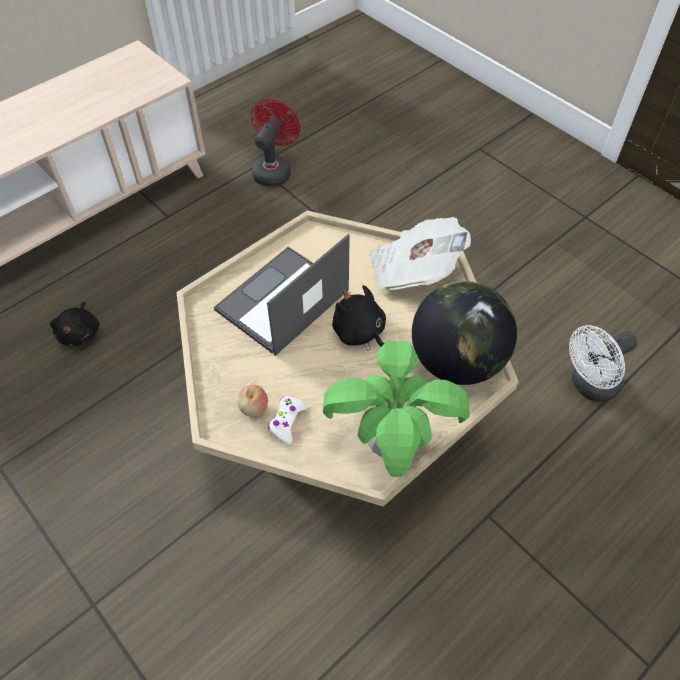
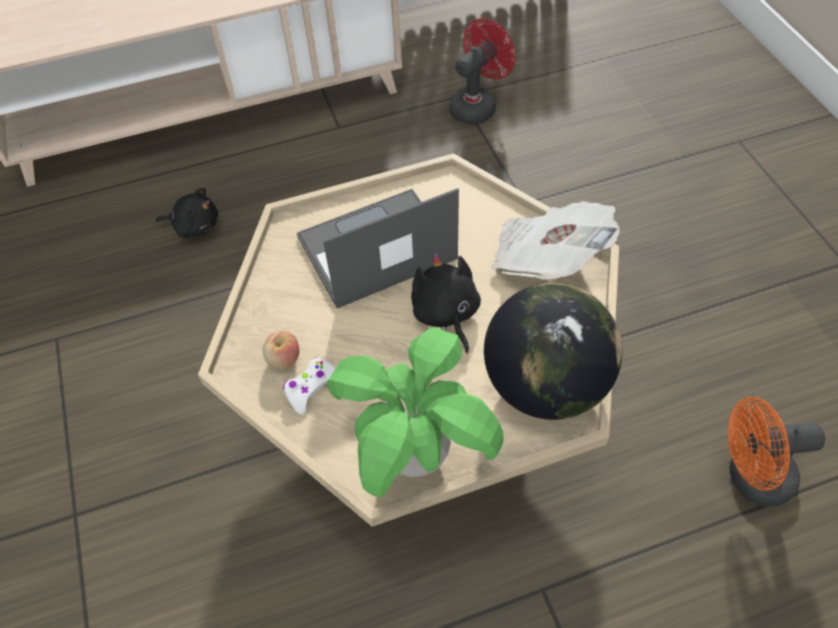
camera: 25 degrees right, 0 degrees up
(80, 333) = (195, 226): black plush toy -> black plush toy turned 105 degrees counterclockwise
(589, 386) = (750, 478): white fan -> orange fan

